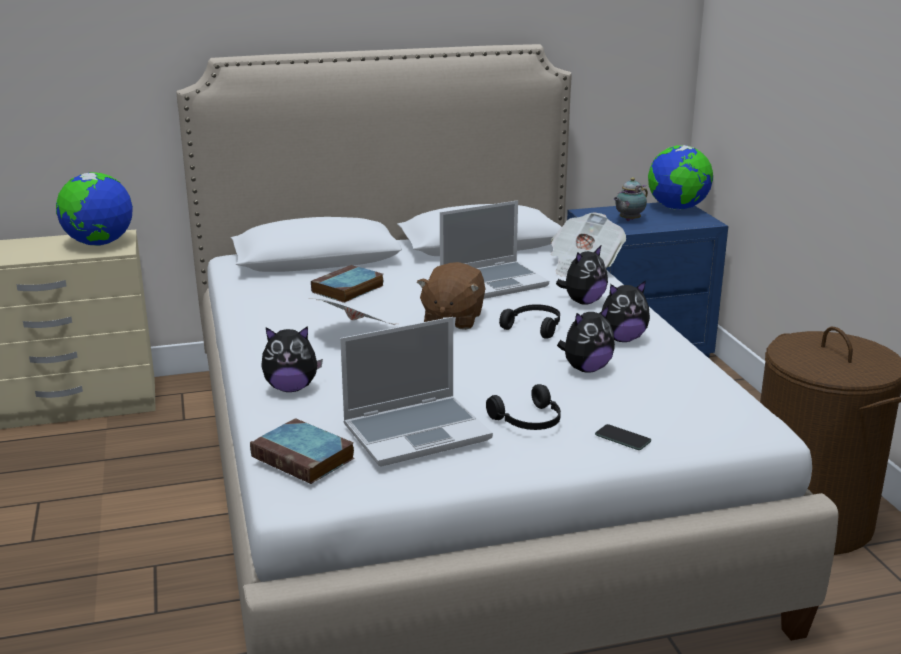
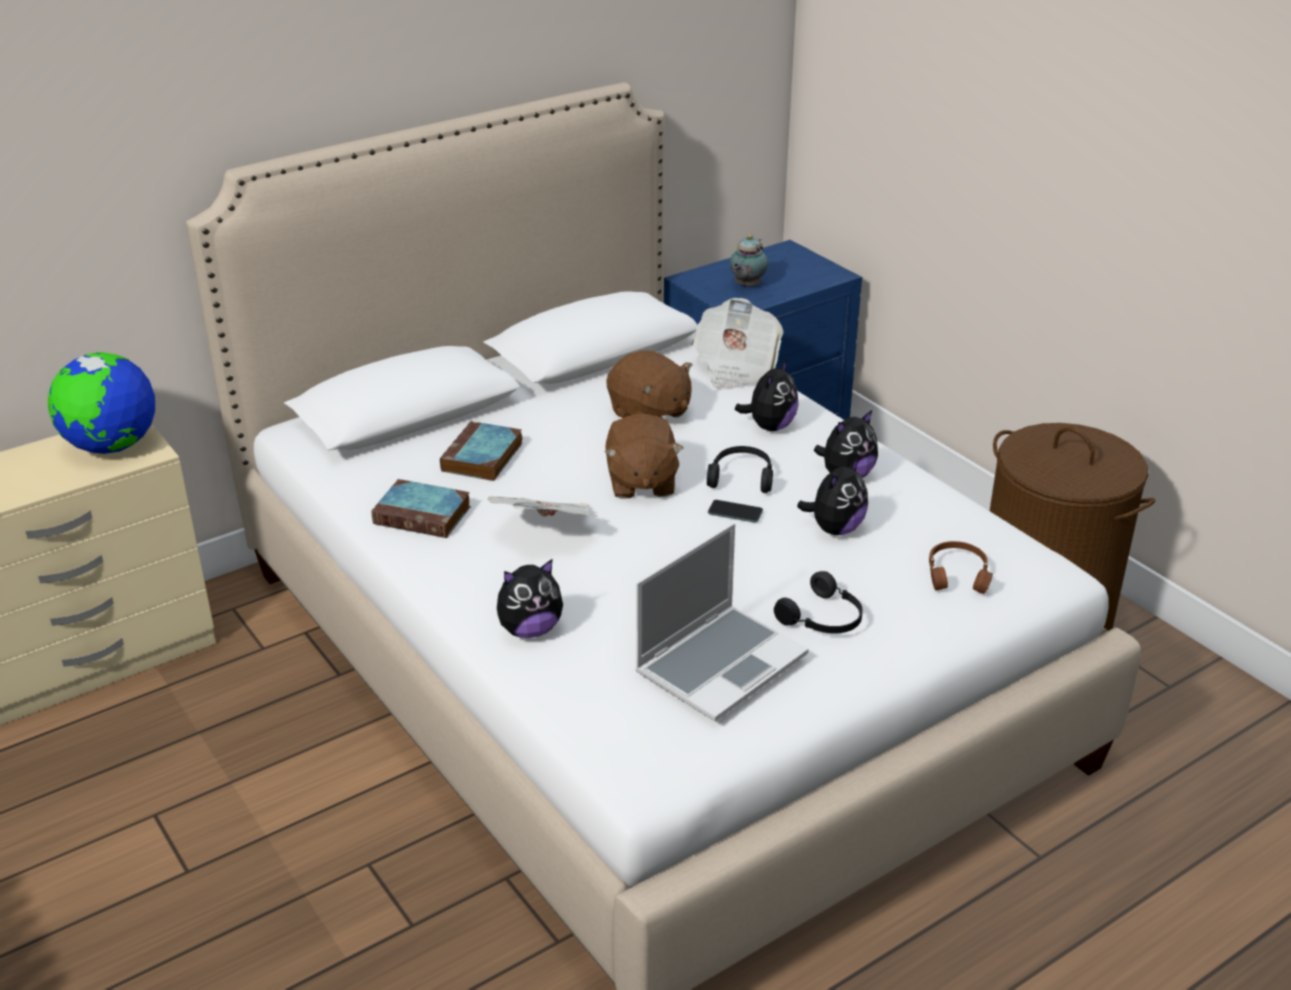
camera: 20 degrees left, 10 degrees up
(305, 458) = (624, 729): book -> book (424, 515)
(494, 282) = (649, 414): laptop -> brown plush toy
(622, 438) = (932, 620): phone -> phone (735, 512)
(670, 413) = (958, 575): none -> brown headphones
(677, 208) = (790, 256): globe -> none

